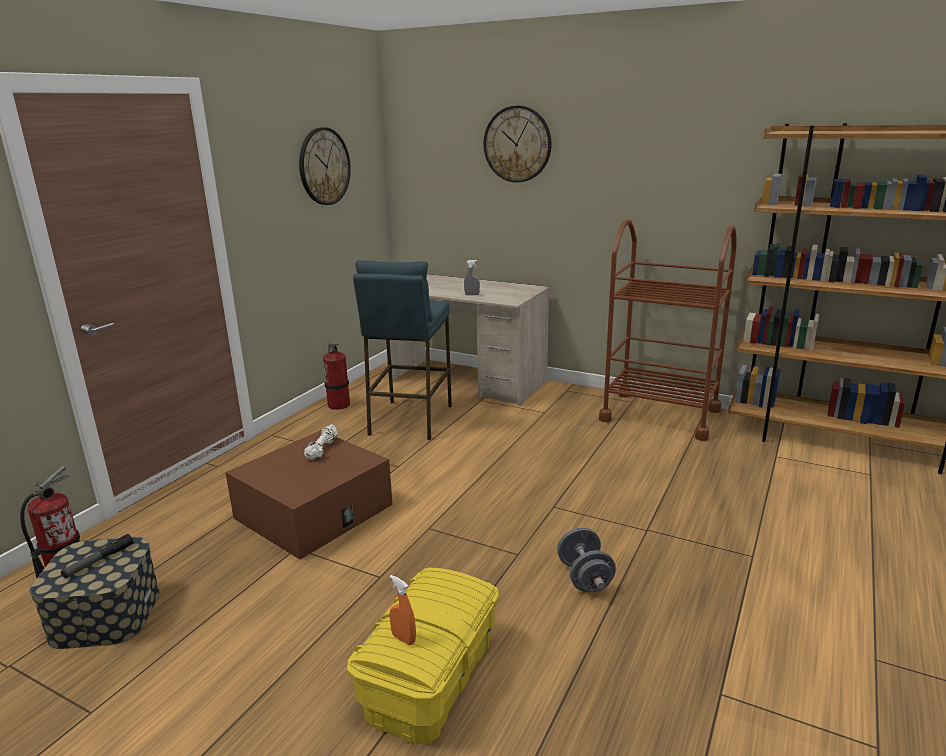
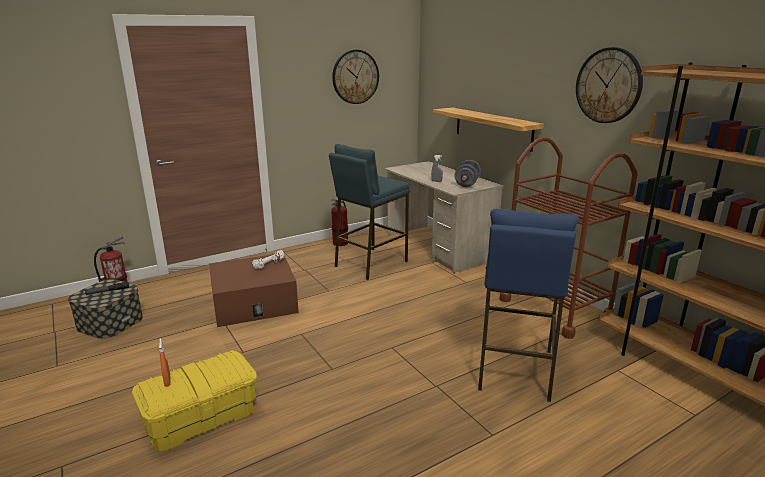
camera: 30 degrees right, 0 degrees up
(517, 144) = (493, 68): wall clock -> wall clock (608, 85)
(524, 219) = (492, 128): none -> shelf
(584, 577) = (354, 399): grey dumbbell -> grey dumbbell (467, 184)
(696, 486) = (514, 369): none -> blue stool

